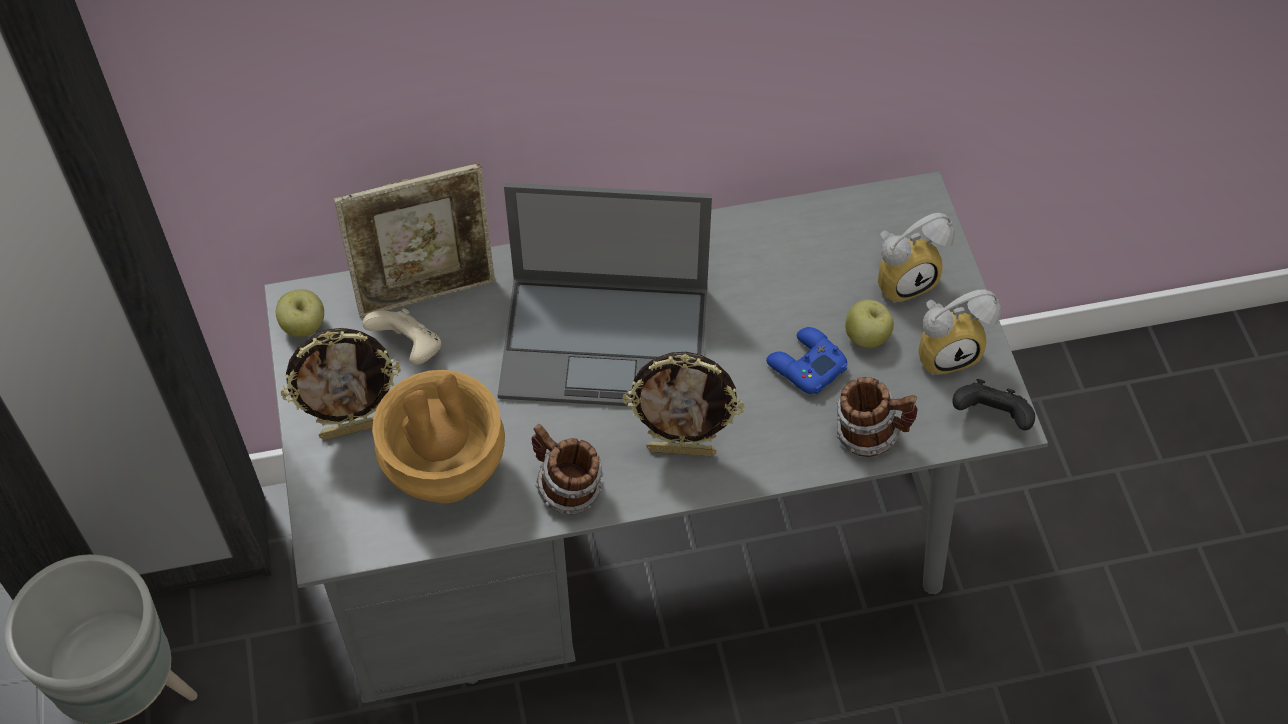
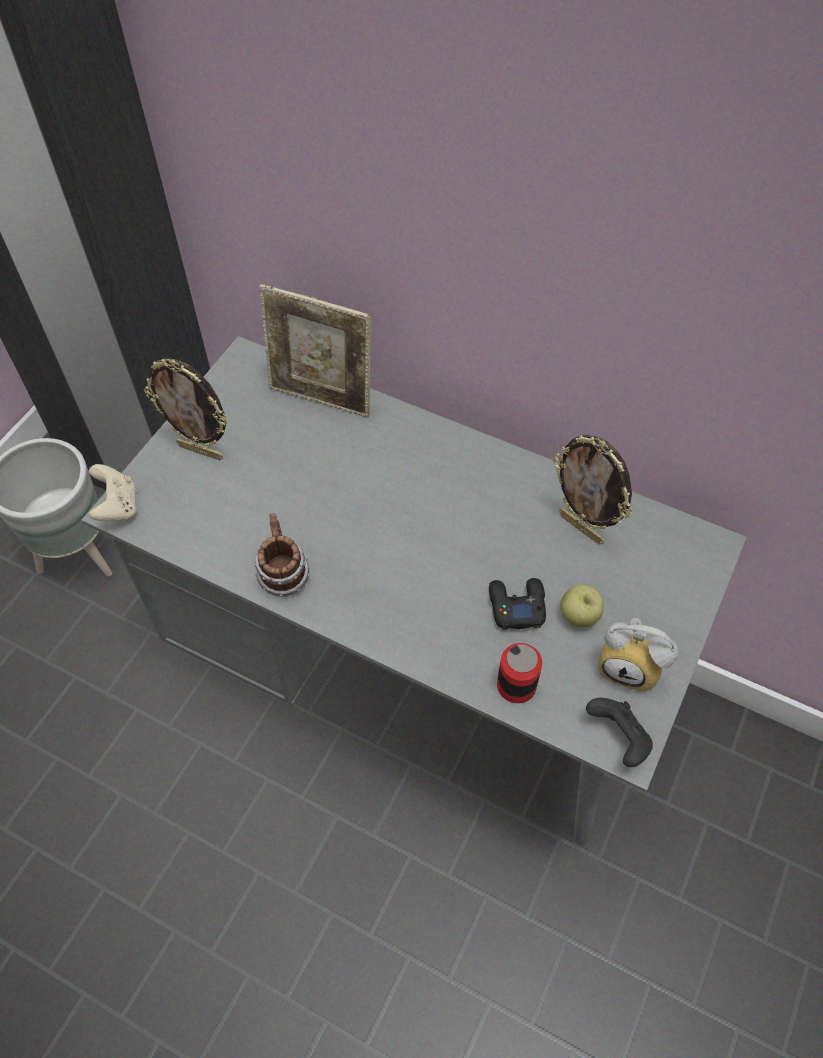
camera: 40 degrees right, 0 degrees up
(304, 327) = (234, 373): apple -> none
(409, 349) = (278, 425): beige game controller -> beige game controller (117, 507)
(445, 477) = (222, 516): brown vase -> none
(608, 341) = (400, 500): laptop -> none
(682, 449) = (378, 602): picture frame -> picture frame (582, 528)
(805, 365) = (516, 605): blue game controller -> black game controller
(870, 435) = (516, 685): mug -> can
(904, 278) = (647, 593): alarm clock -> none

